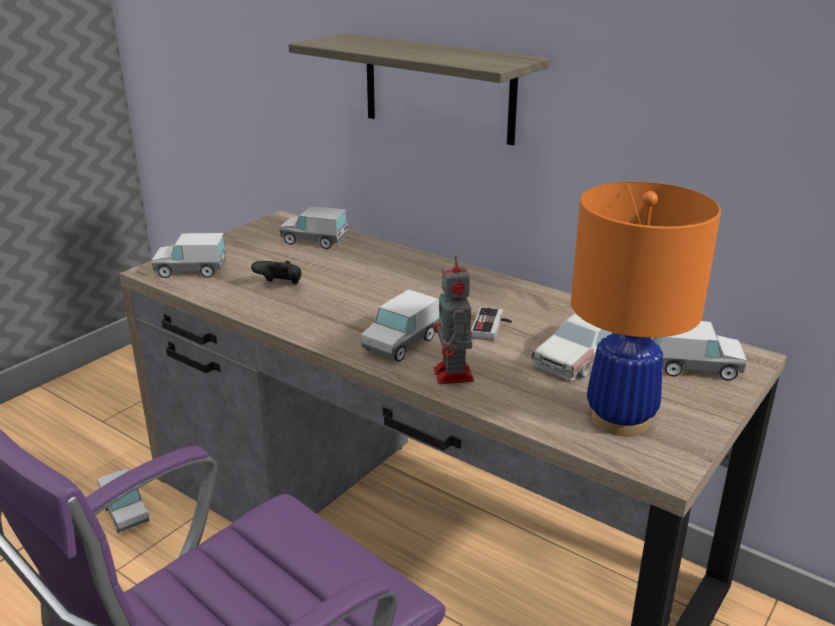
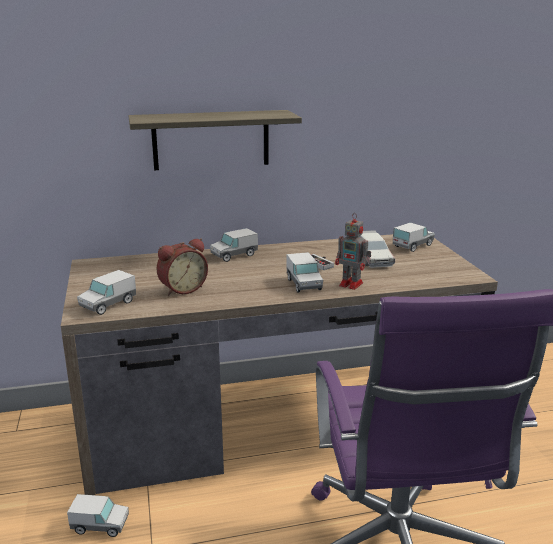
camera: 50 degrees left, 5 degrees down
(280, 285) = (182, 289): black game controller -> alarm clock
(314, 241) = (140, 265): toy truck -> toy truck (234, 255)
(619, 419) = (432, 270): orange table lamp -> none

